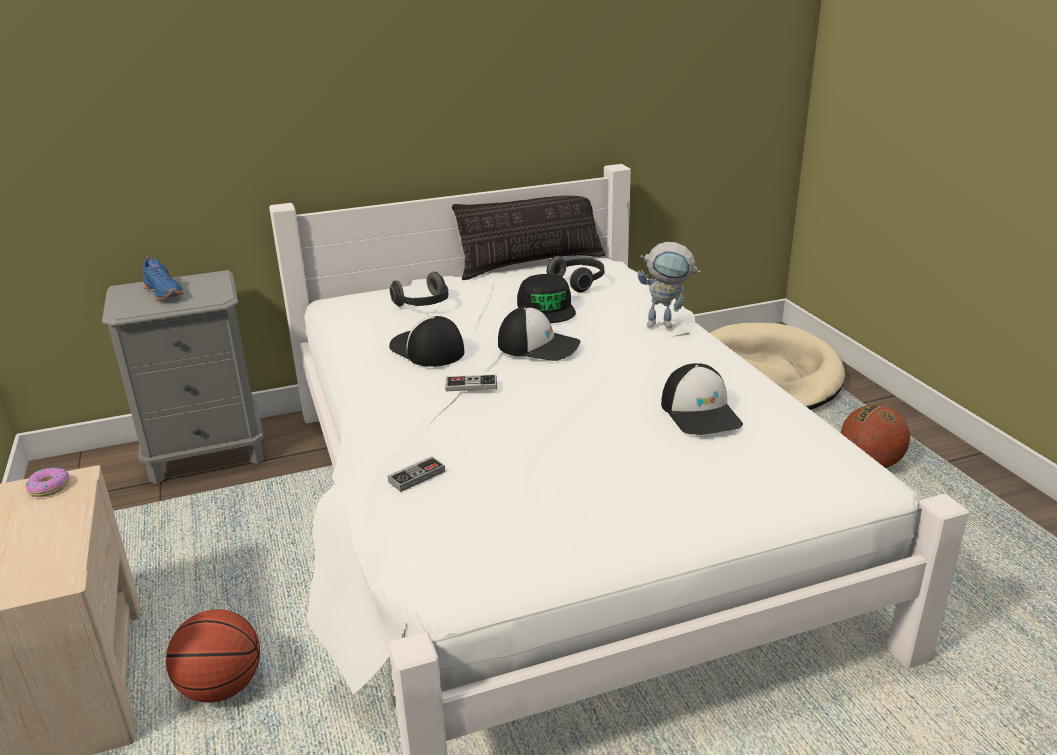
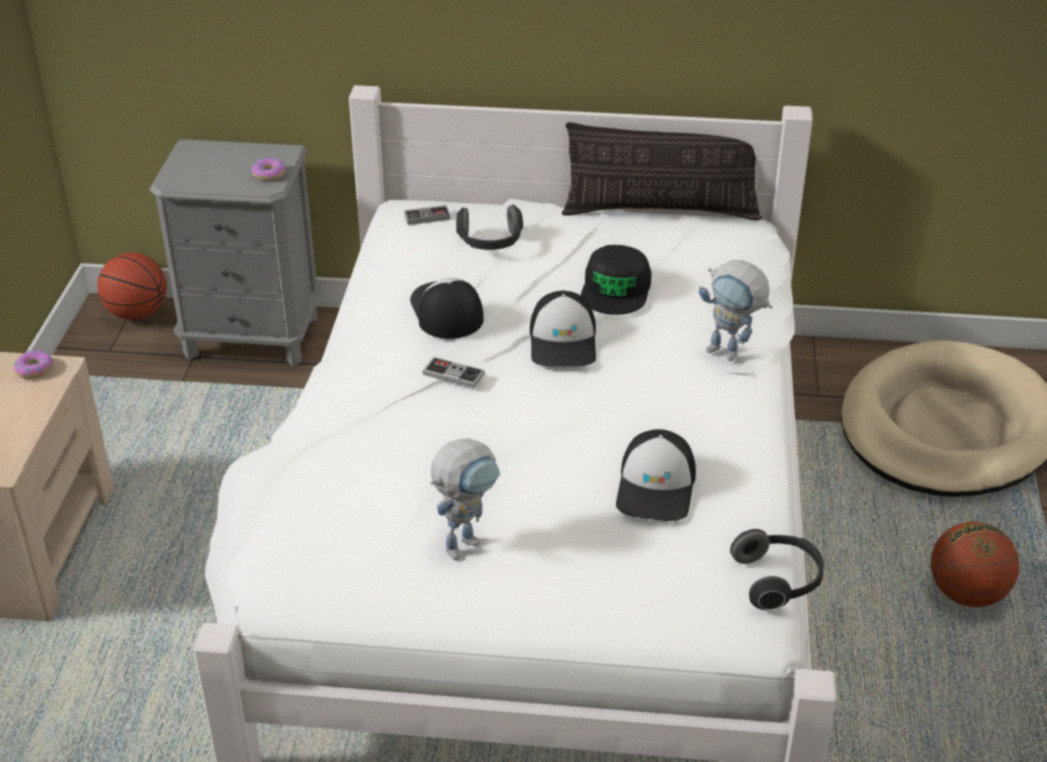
camera: 25 degrees right, 10 degrees up
(165, 292) = (224, 164): blue shoe -> none
(212, 290) = (269, 174): none -> donut
(221, 687) = (139, 598): basketball -> basketball (137, 313)
(417, 476) = (326, 469): game controller -> game controller (427, 217)
(539, 345) = (564, 342): cap -> cap turned 45 degrees clockwise
(578, 282) = (687, 258): headphones -> headphones (778, 581)
(589, 491) = (467, 541): none -> toy robot

